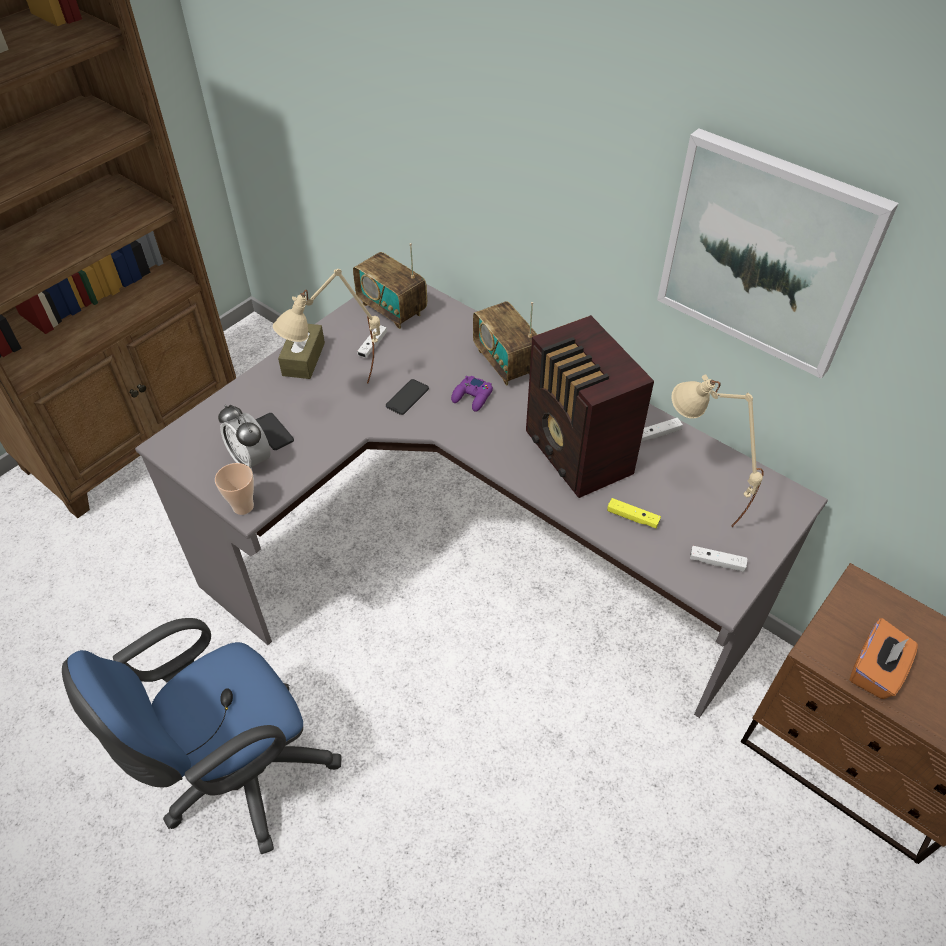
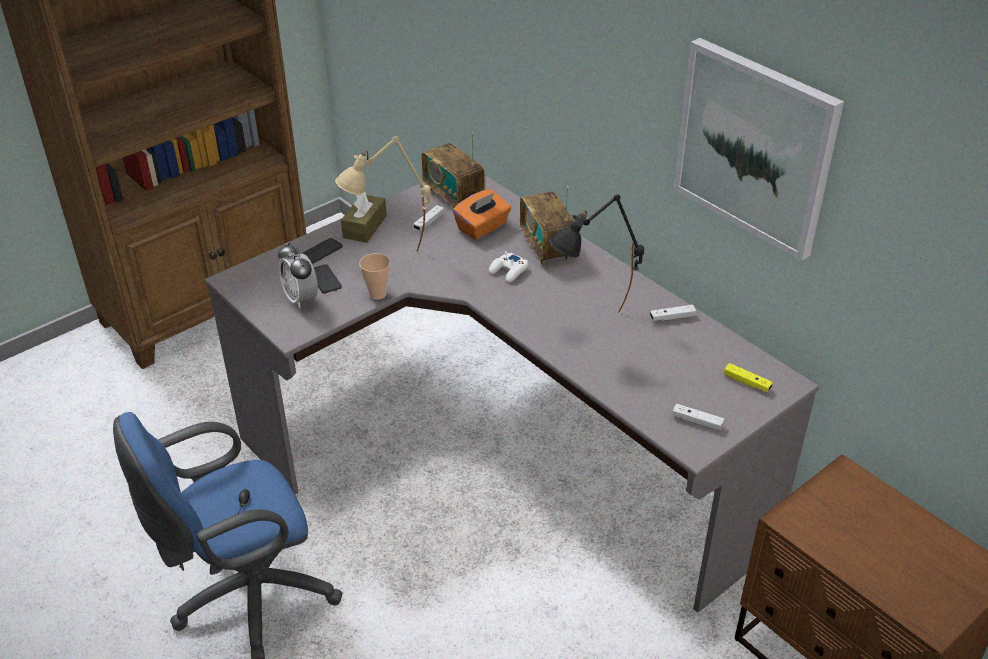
camera: 10 degrees right, 10 degrees down
(243, 506) = (286, 332): cup -> cup (377, 294)
(407, 397) = (450, 265): phone -> phone (321, 251)
(472, 397) = (509, 271): purple game controller -> white game controller
(577, 455) = (593, 326): radio -> black table lamp
(632, 517) = (629, 379): yellow game controller -> yellow game controller (747, 382)
(694, 507) = (689, 377): beige table lamp -> none
(875, 671) = (839, 541): orange tissue box -> orange tissue box (482, 228)

